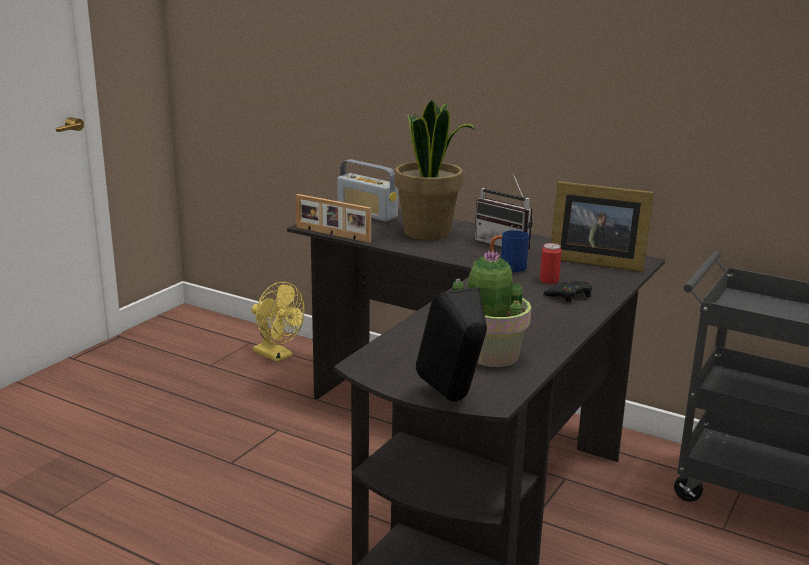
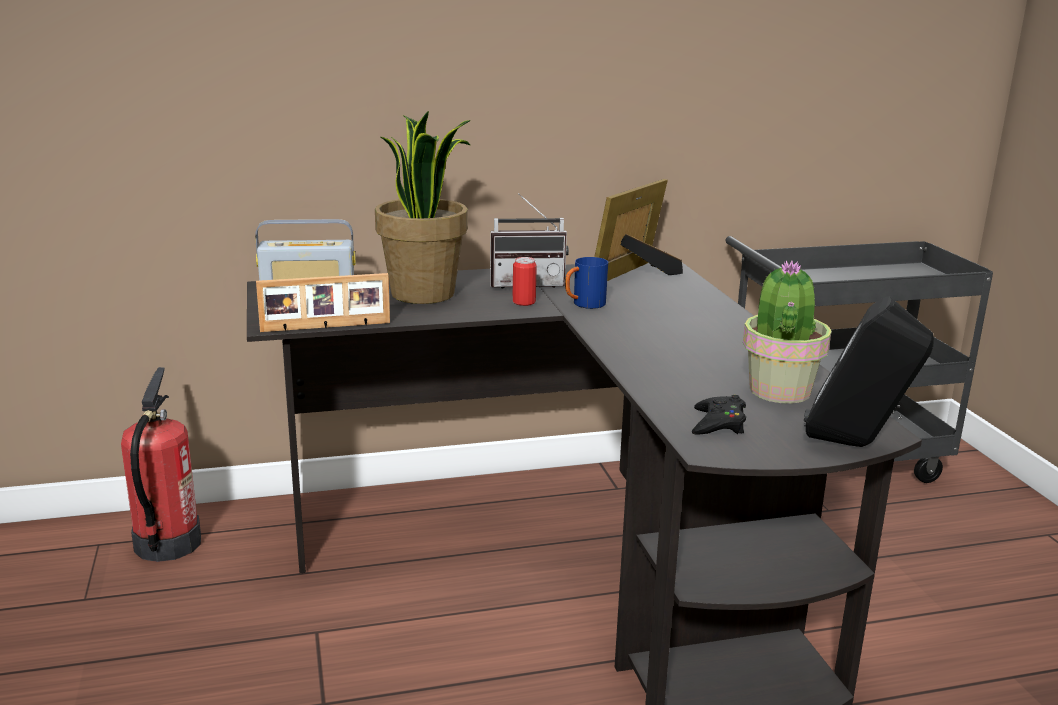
camera: 45 degrees left, 0 degrees up
(277, 356) = (167, 544): yellow fan -> fire extinguisher
(549, 280) = (645, 305): can -> can (524, 302)
(569, 296) = (694, 313): black game controller -> black game controller (718, 423)
(594, 261) = (633, 276): picture frame -> picture frame turned 150 degrees clockwise

